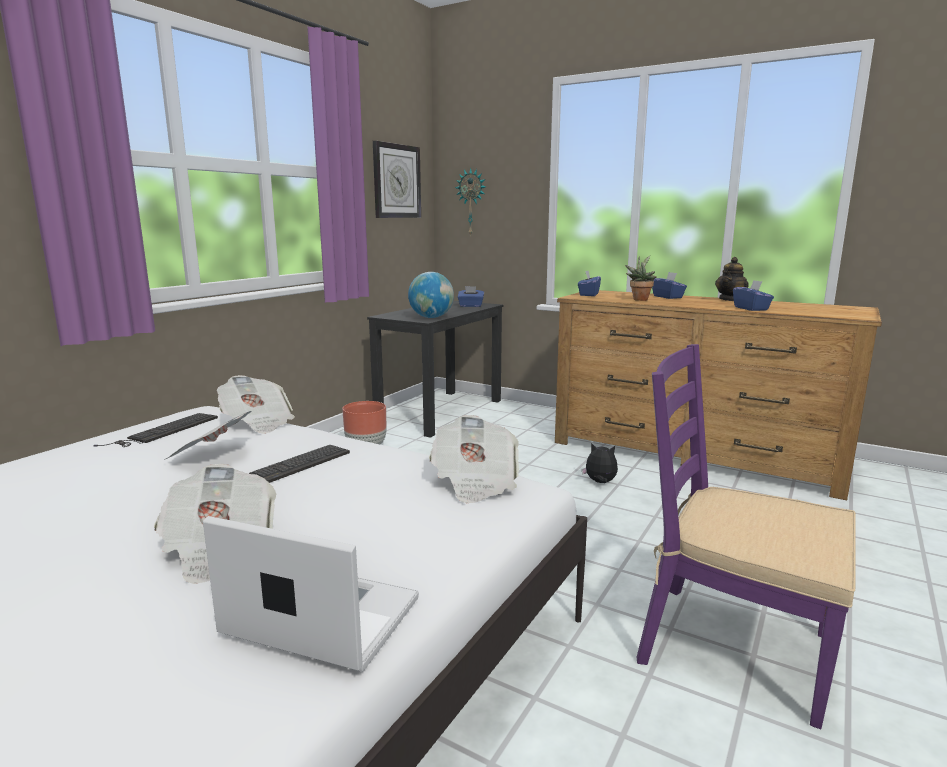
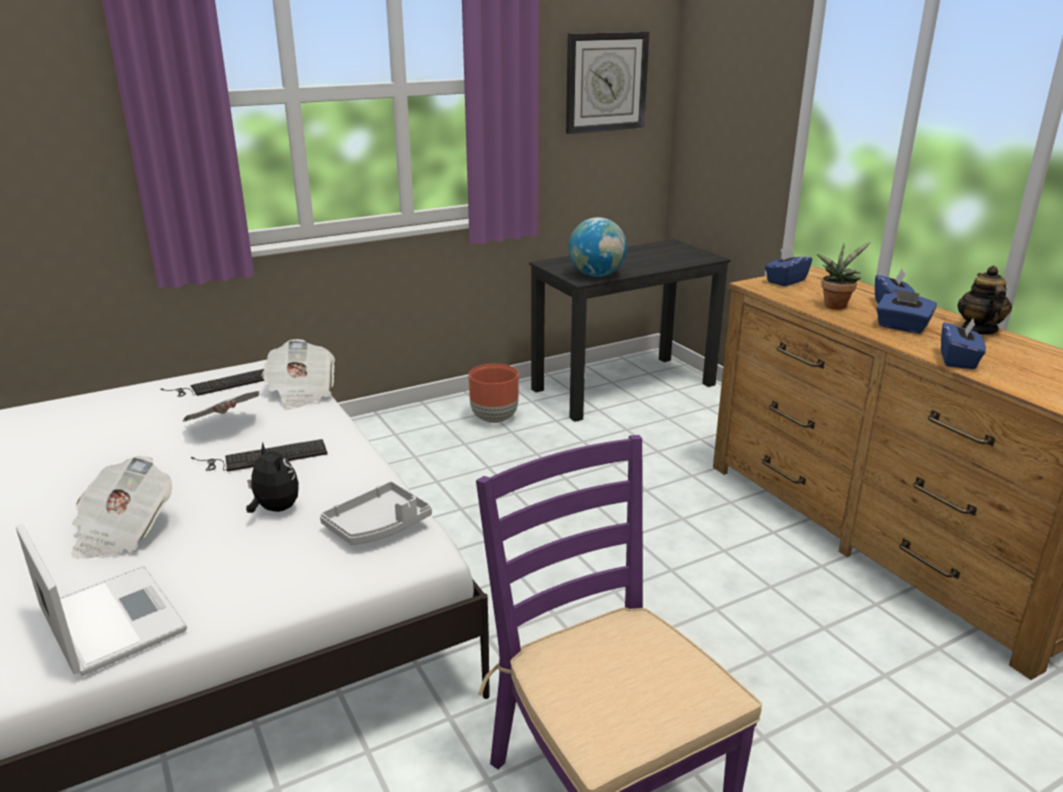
camera: 30 degrees right, 10 degrees up
(470, 306) = (681, 257): blue tissue box -> blue tissue box (902, 327)
(472, 202) = (712, 110): wall clock -> none
(475, 482) = (378, 526): newspaper -> grey tray
(600, 482) = (703, 541): plush toy -> plush toy (275, 509)
(730, 300) = (978, 330): teapot -> teapot turned 120 degrees clockwise

